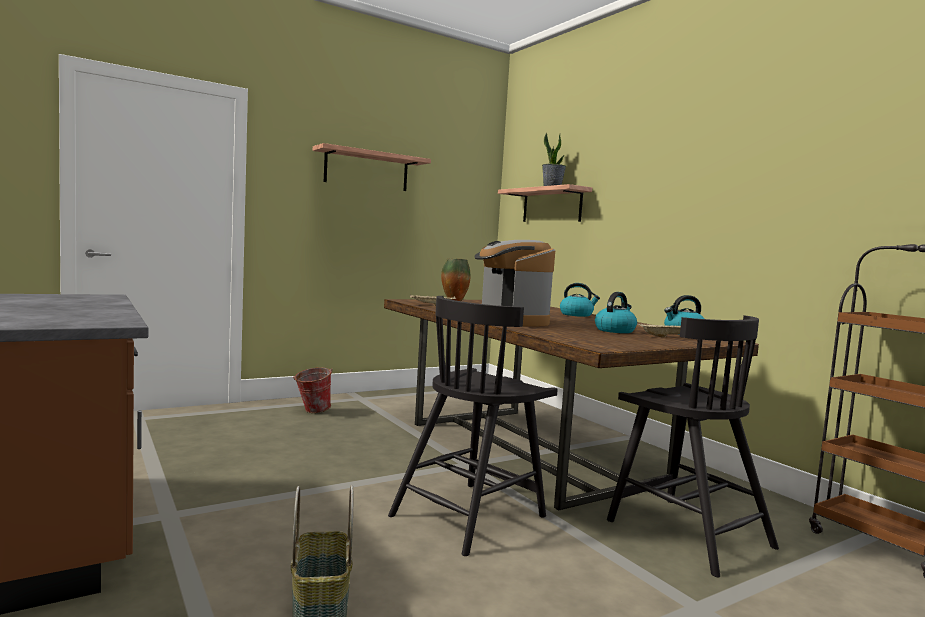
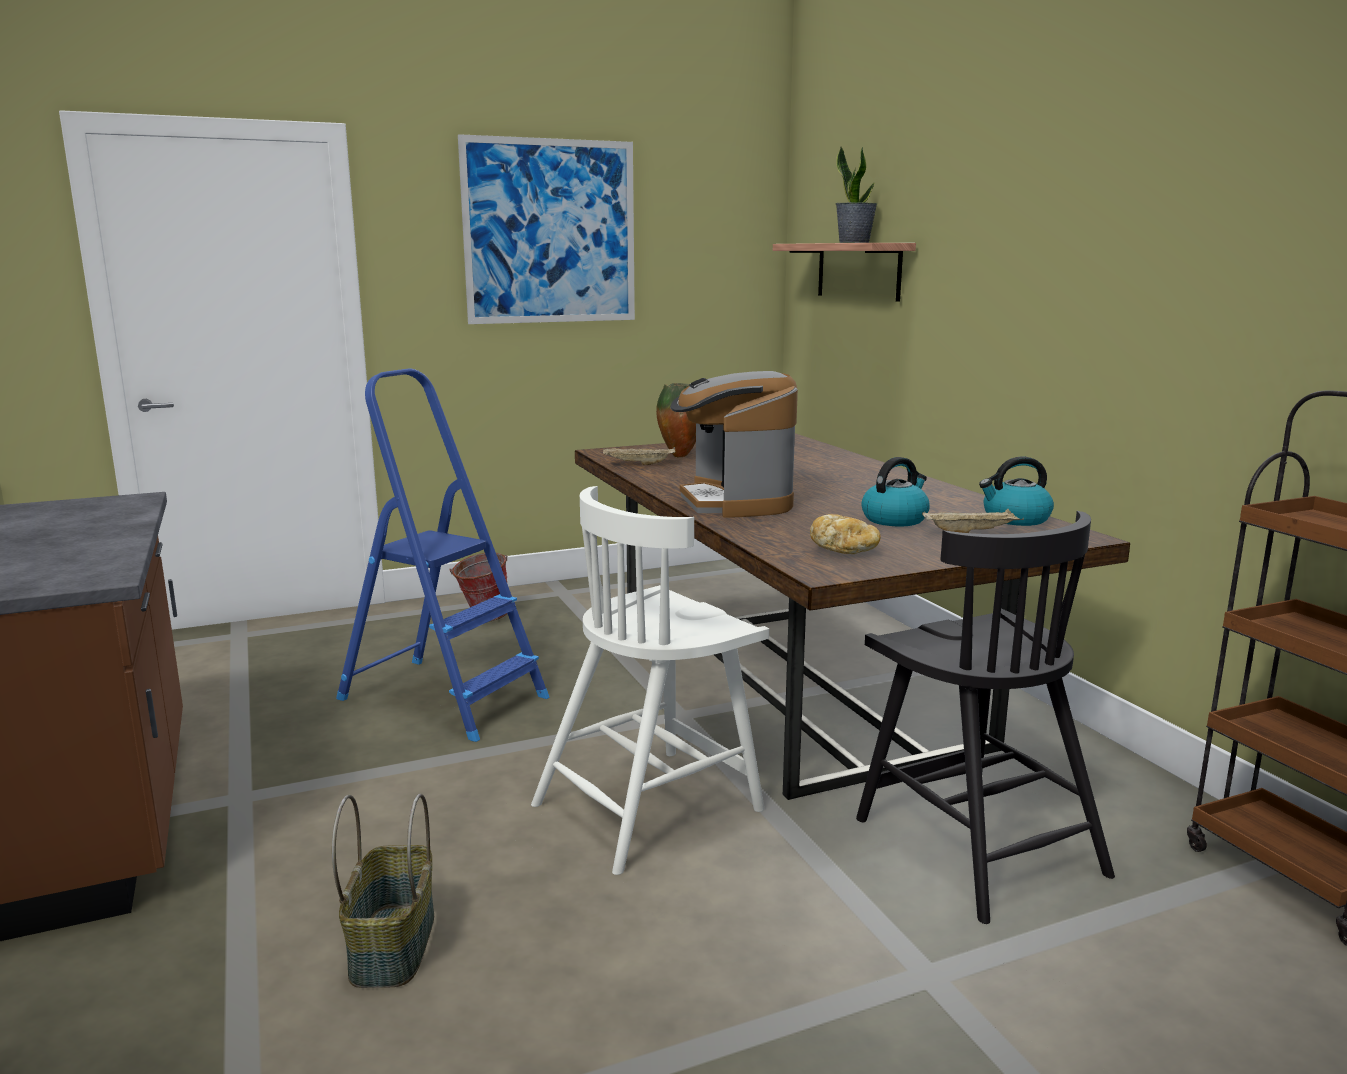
camera: 10 degrees right, 10 degrees up
(302, 455) = (444, 698): none -> blue step ladder
(366, 170) = (550, 232): shelf -> picture
(471, 514) = (651, 805): black chair -> white chair
(577, 315) = (869, 473): kettle -> none
(602, 340) = (845, 550): none -> bread

